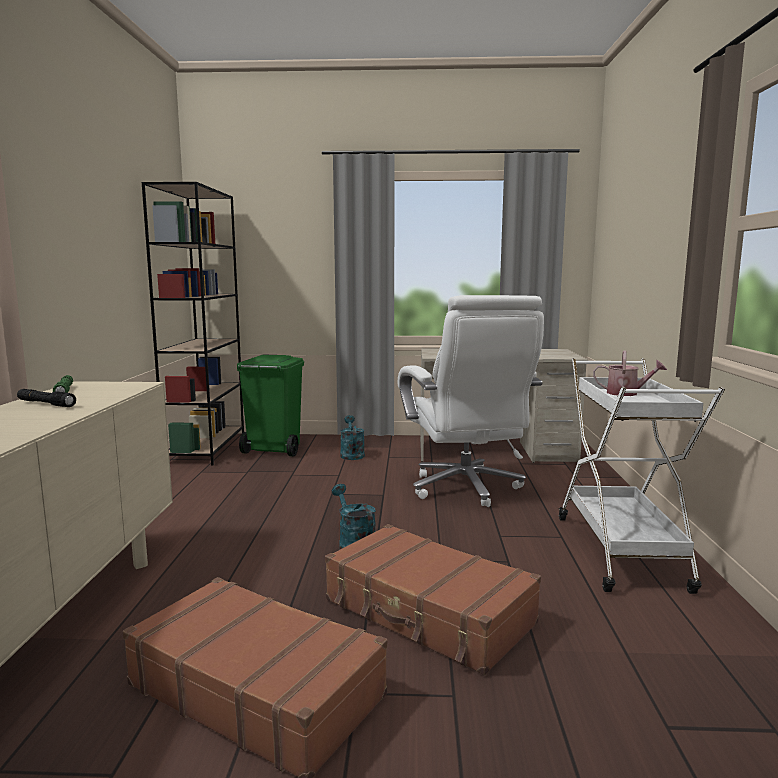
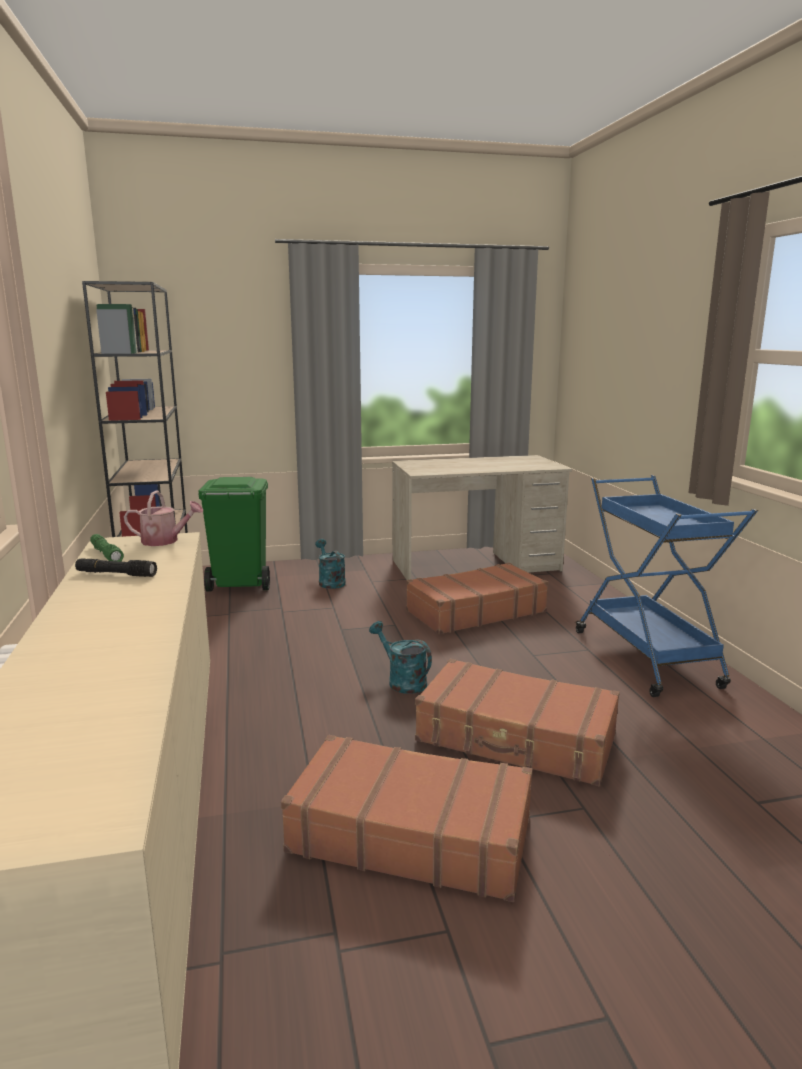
camera: 15 degrees left, 5 degrees up
(467, 490) = (475, 611): white office chair -> brown suitcase
(620, 553) = (646, 659): white cart -> blue cart
(626, 393) = (649, 511): watering can -> watering can (165, 541)

